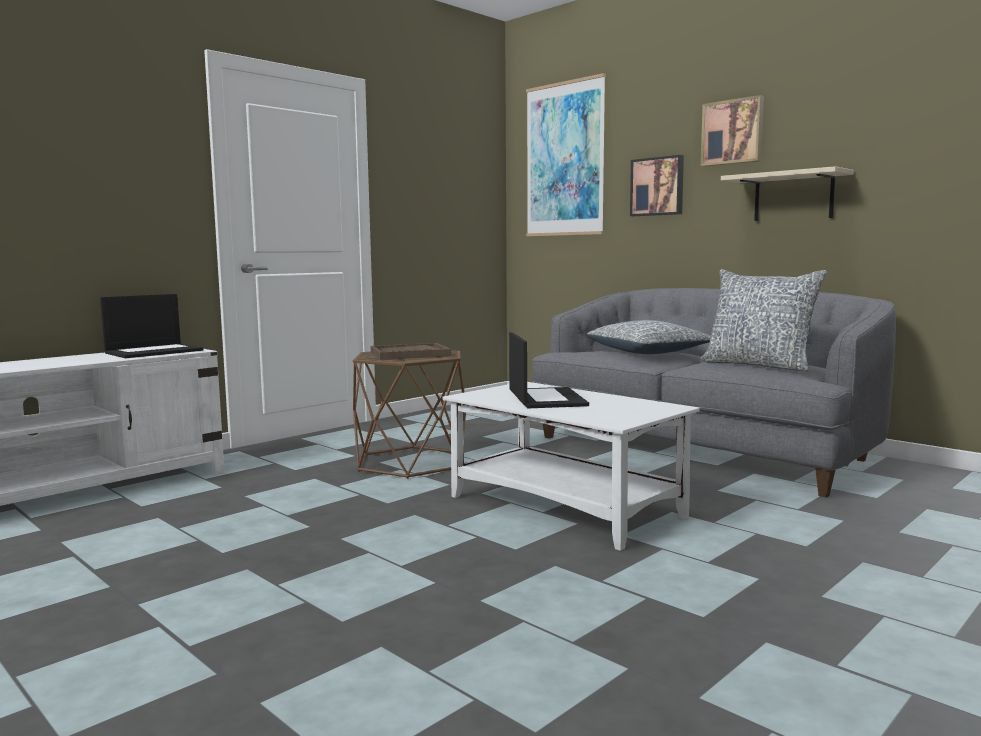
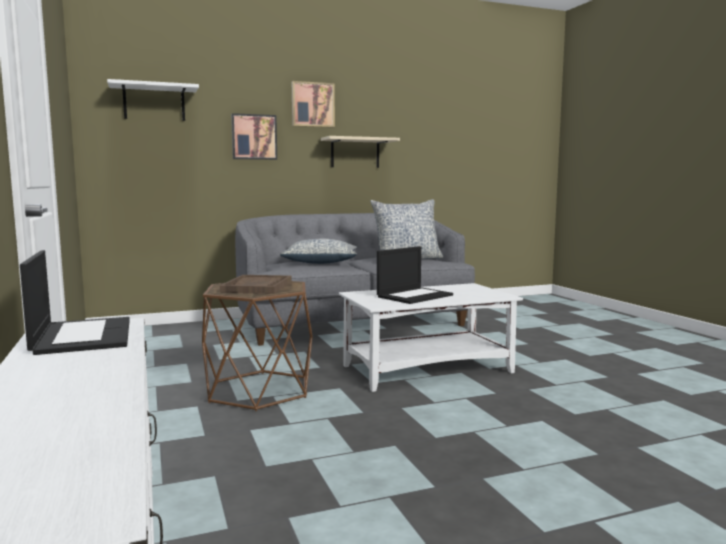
camera: 65 degrees left, 0 degrees up
(545, 398) = (414, 296): laptop -> laptop turned 120 degrees clockwise
(565, 159) = (154, 103): picture -> white shelf

